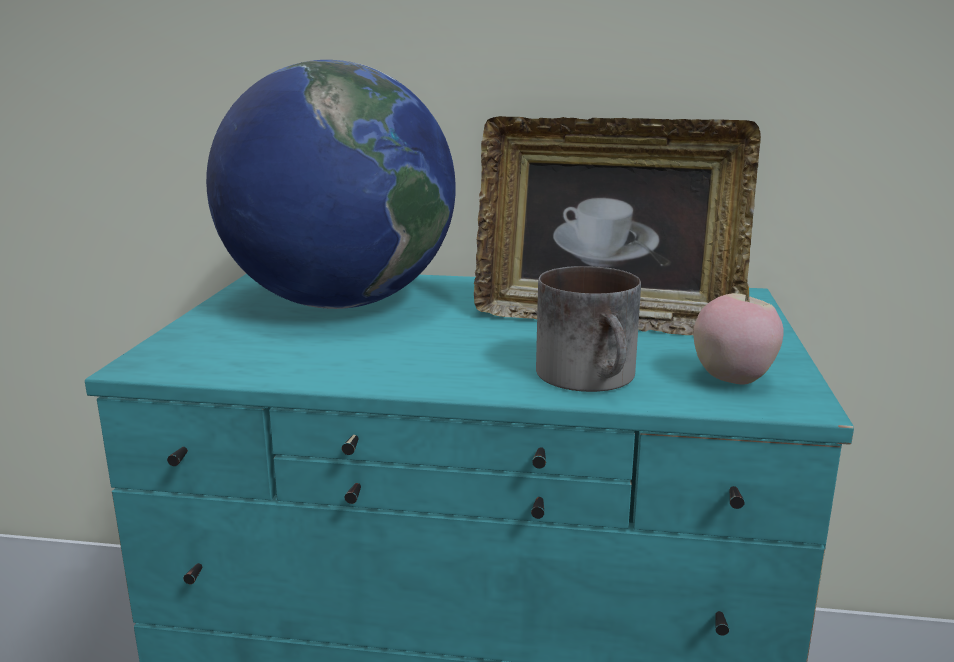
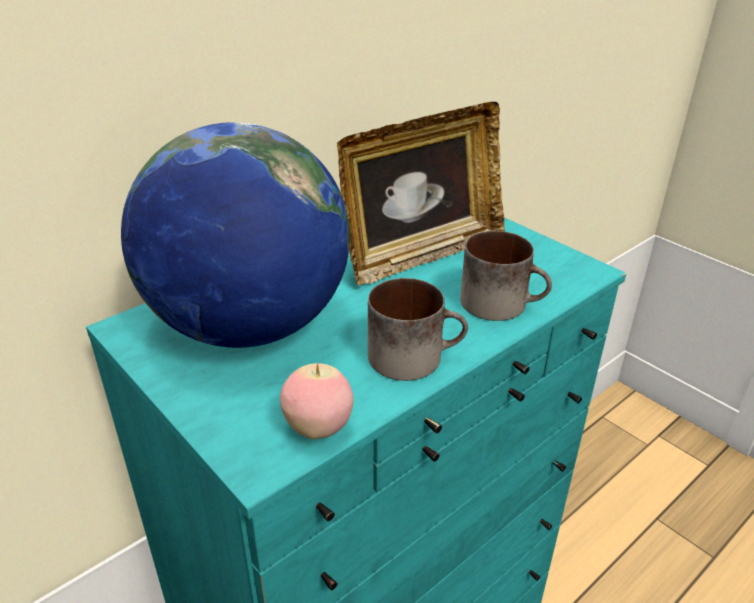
camera: 50 degrees left, 15 degrees up
(406, 368) = (414, 355): none -> mug
(732, 380) = (549, 269): apple -> apple (318, 429)

